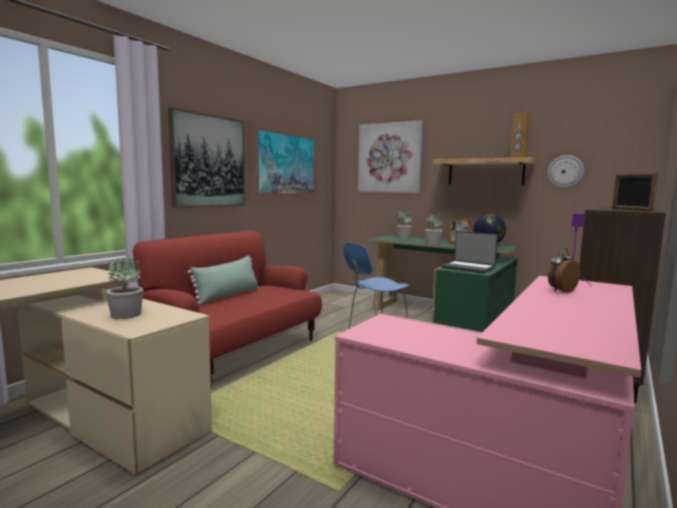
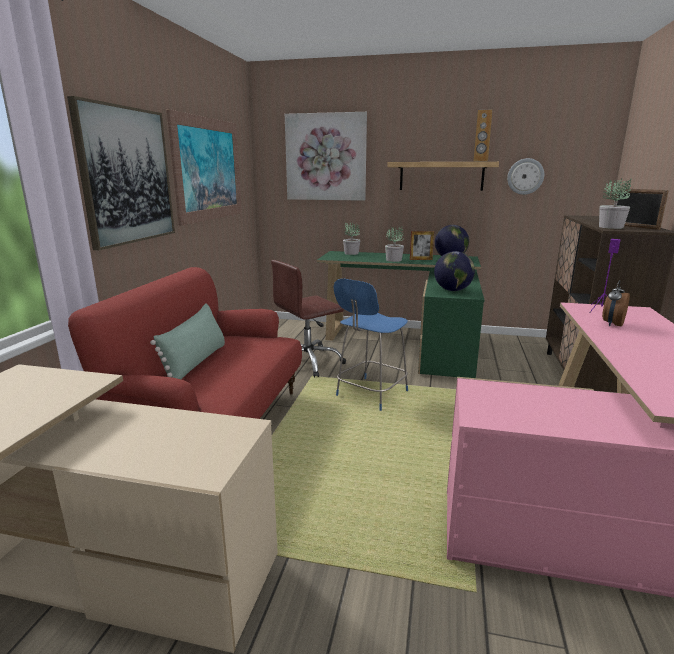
camera: 20 degrees left, 10 degrees up
(127, 315) = (156, 443): potted plant -> potted plant (611, 227)
(343, 322) = (308, 363): none -> brown office chair
(468, 268) = (452, 290): laptop -> globe

